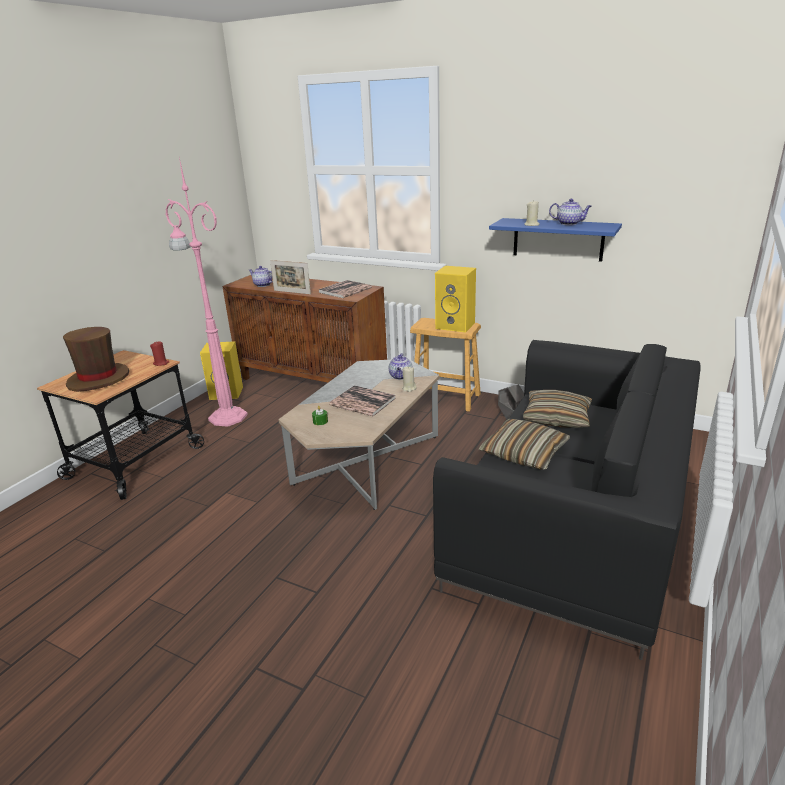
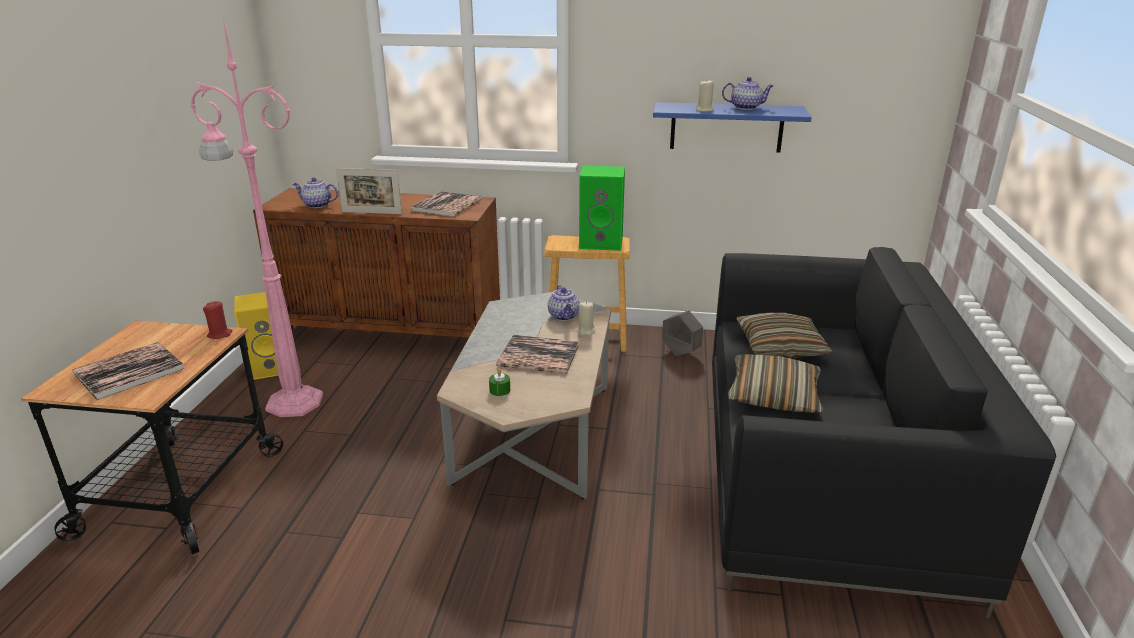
camera: 20 degrees left, 0 degrees up
(99, 379) = (129, 371): brown hat -> book
(456, 325) = (602, 242): yellow speaker -> green speaker

